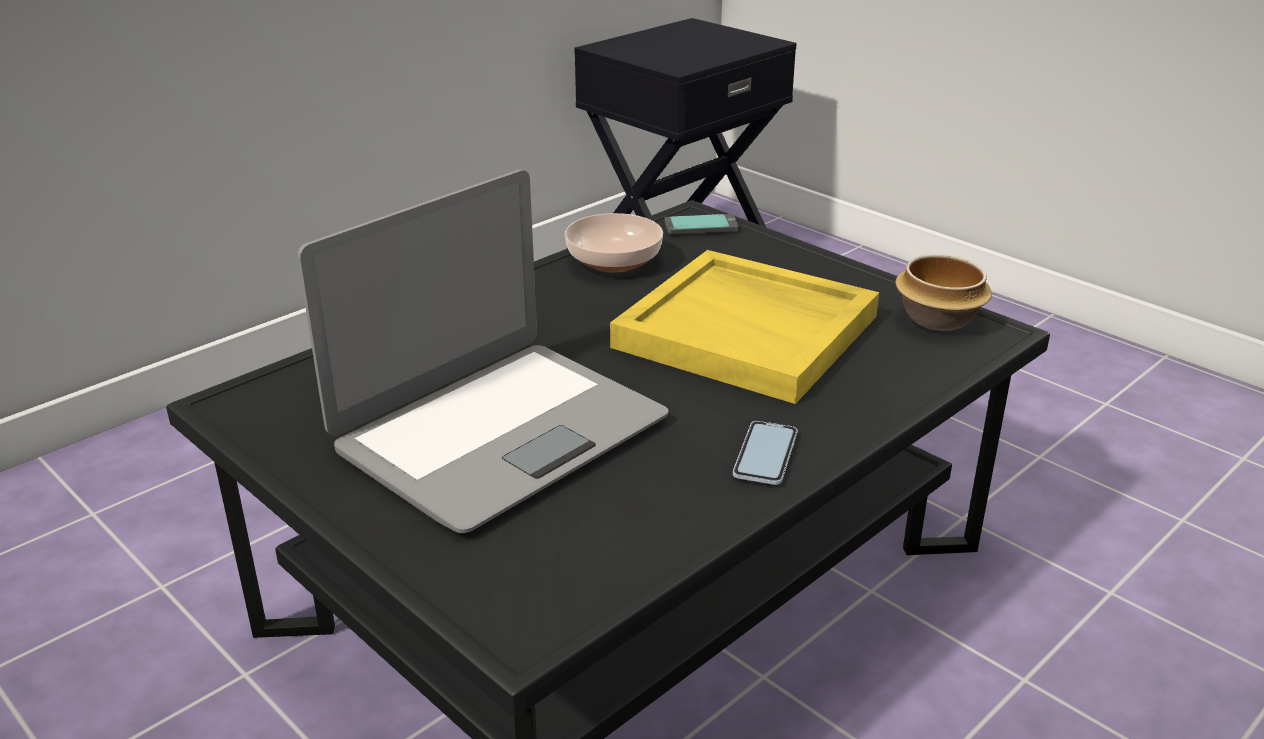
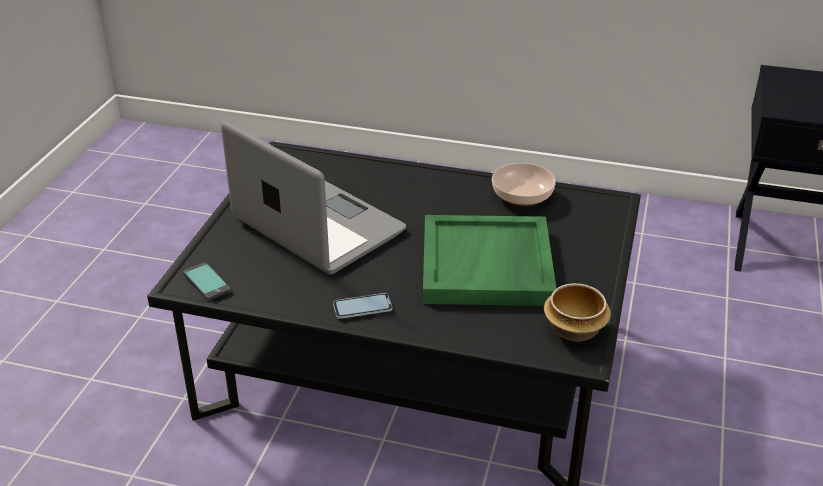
camera: 60 degrees right, 5 degrees up
(499, 434) = (317, 227): laptop -> laptop turned 150 degrees counterclockwise
(701, 226) = (603, 208): phone -> phone (207, 282)
(749, 331) = (488, 266): yellow tray -> green tray

